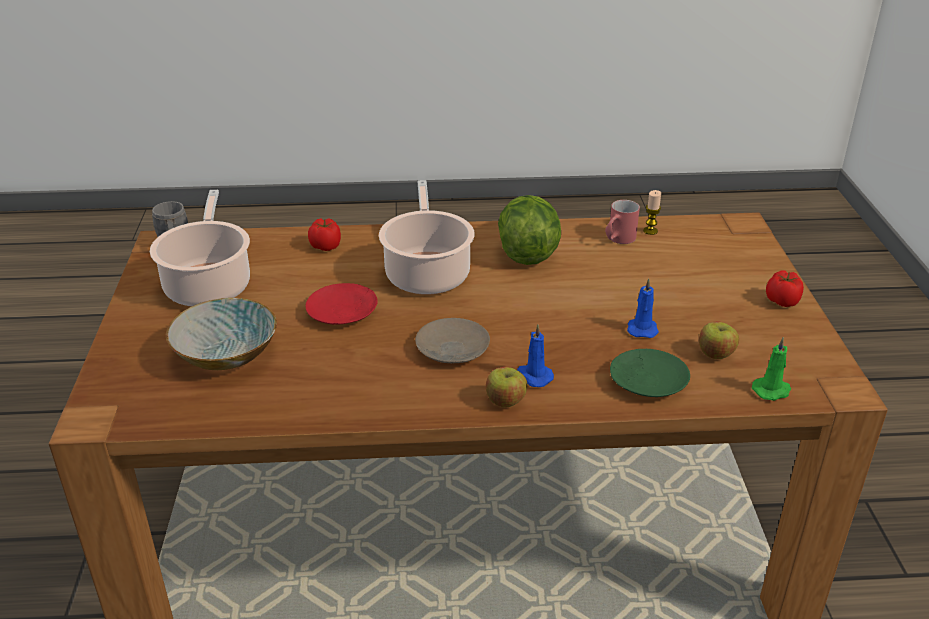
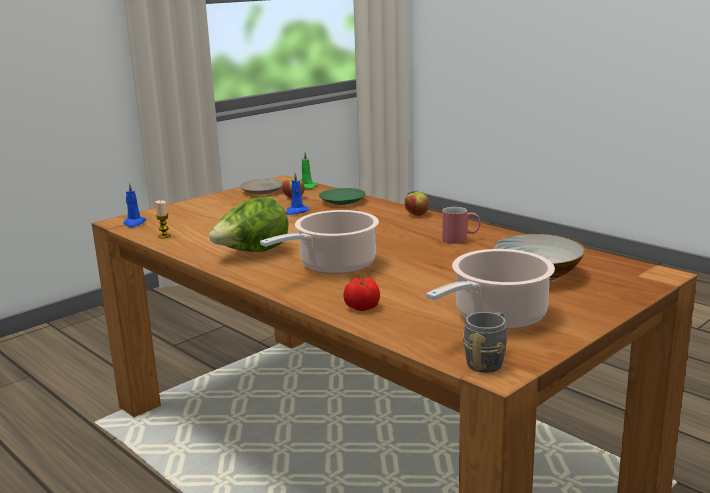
camera: 130 degrees left, 15 degrees down
(343, 312) = (427, 267): red plate -> none
(452, 349) = (400, 234): beige plate -> beige plate (262, 191)
(533, 376) = (385, 216): blue candle -> blue candle (134, 223)
(618, 240) = (193, 239): red mug -> red mug (461, 239)
(783, 301) = (213, 199): tomato -> none

